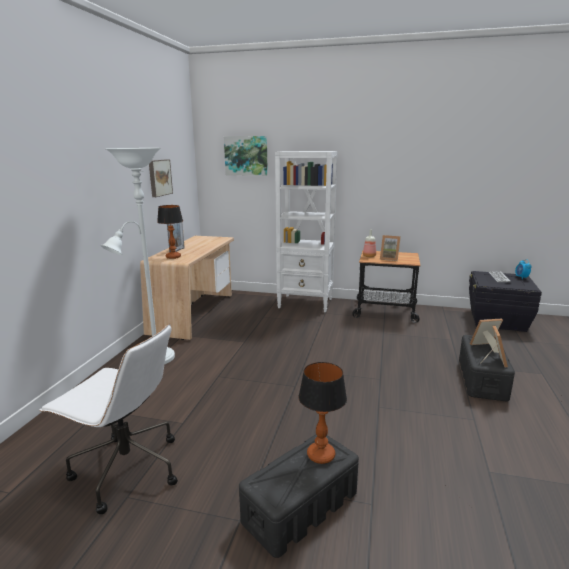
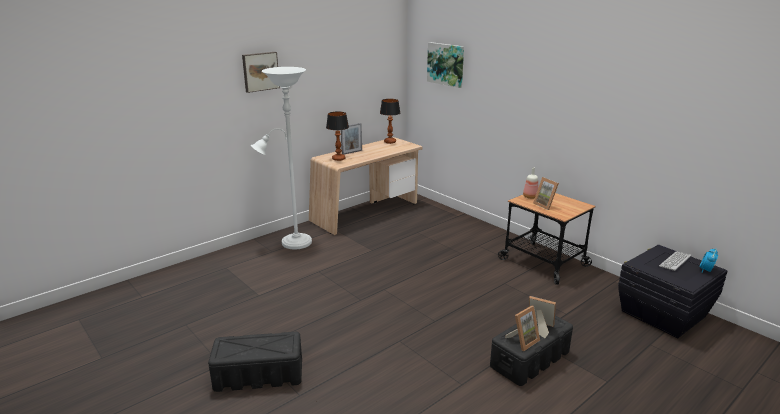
camera: 35 degrees right, 5 degrees up
(126, 469) = (200, 309): white office chair -> none
(159, 177) = (347, 83): picture -> picture (260, 71)
(306, 303) = (474, 230): white bookcase -> none
(320, 455) = (276, 344): table lamp -> table lamp (389, 142)

